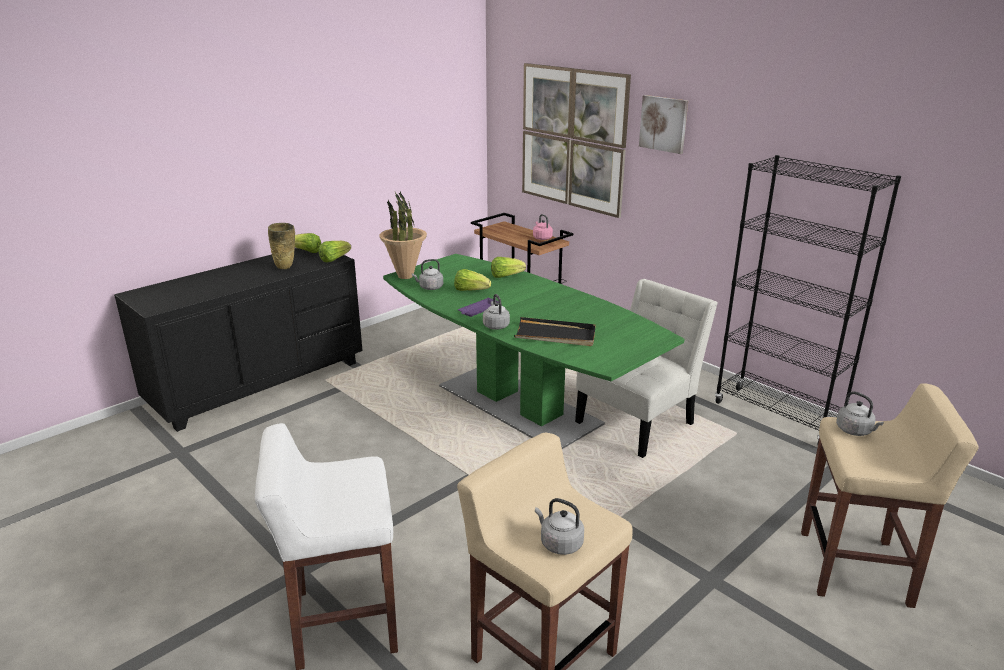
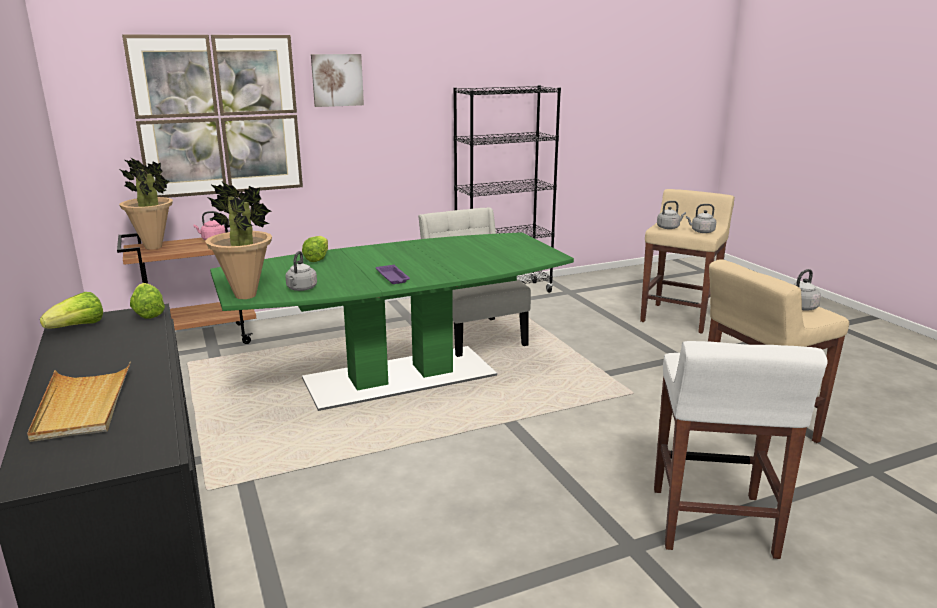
camera: 70 degrees left, 5 degrees down
(205, 281) = (83, 405): none -> beige tray
(285, 267) = (125, 343): beige vase -> none
(470, 290) = (336, 274): lettuce -> none
(495, 325) = (438, 276): grey kettle -> grey kettle (701, 231)
(507, 229) = (154, 247): none -> potted plant
(555, 335) = (481, 261): black tray -> none

